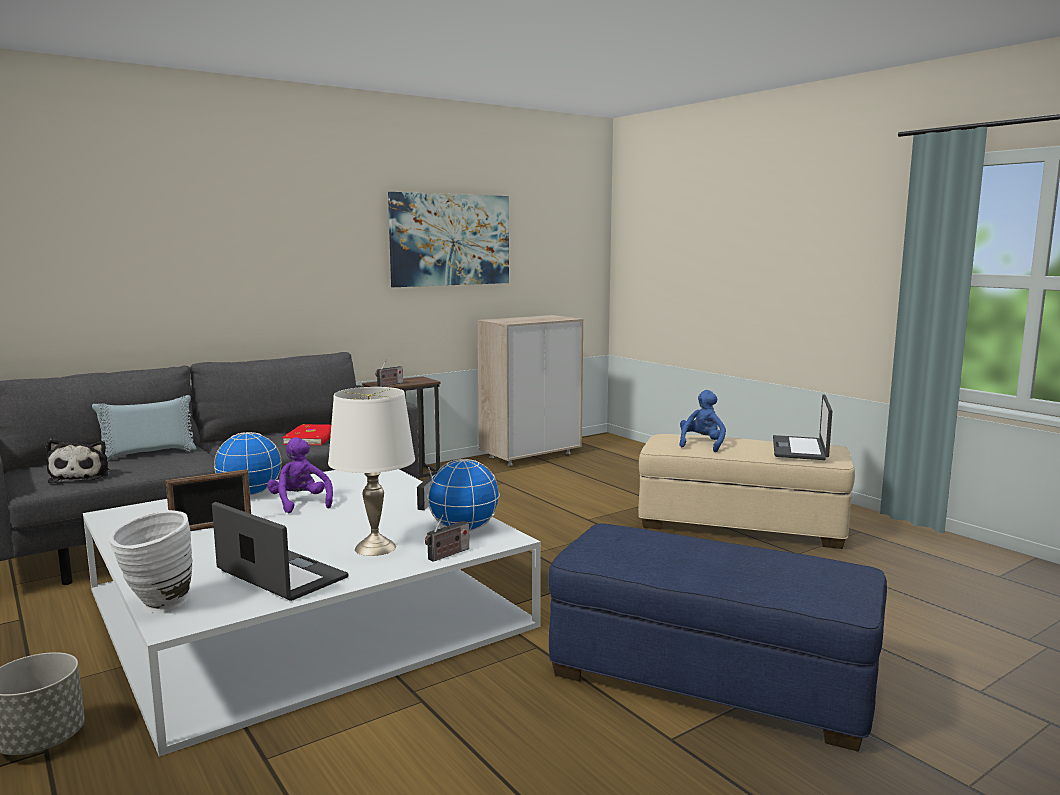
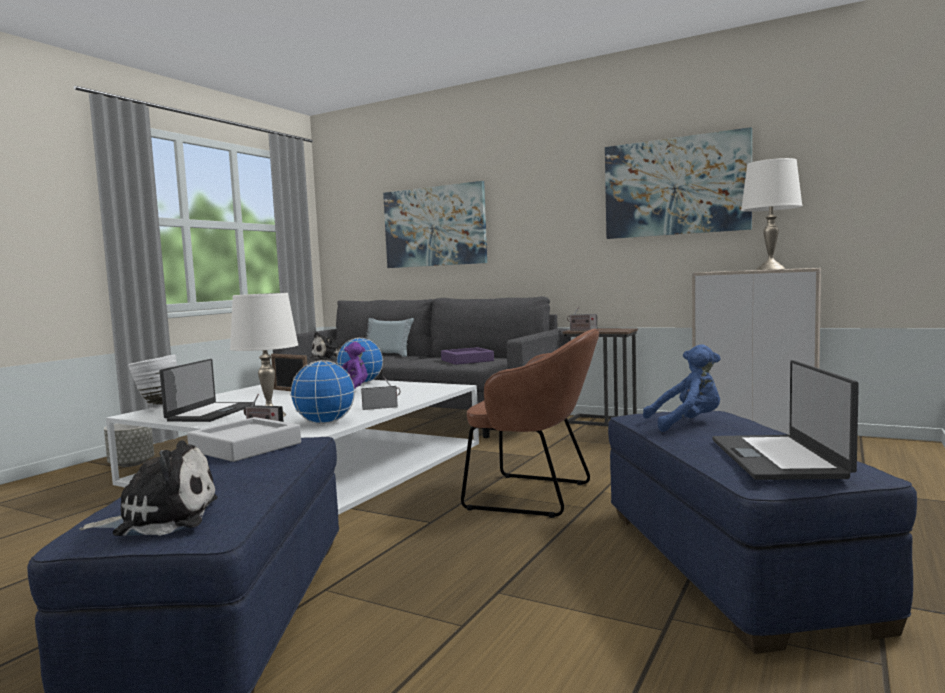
camera: 65 degrees right, 5 degrees down
(159, 262) = (434, 226): none -> picture
(313, 438) = (467, 360): red book -> purple tray
(533, 318) = (770, 269): none -> white table lamp
(572, 539) = (535, 497): none -> brown armchair
(628, 547) = (245, 447): none -> grey tray
(741, 524) = (730, 563): beige ottoman -> blue ottoman
(800, 449) = (779, 458): laptop -> laptop turned 75 degrees counterclockwise
(828, 580) = (160, 518): none -> plush toy

